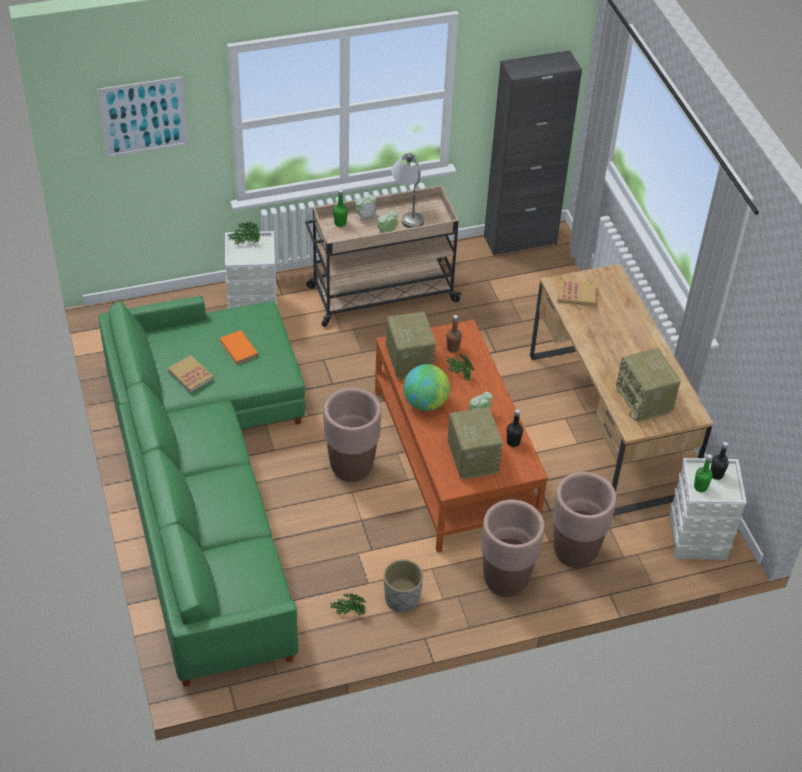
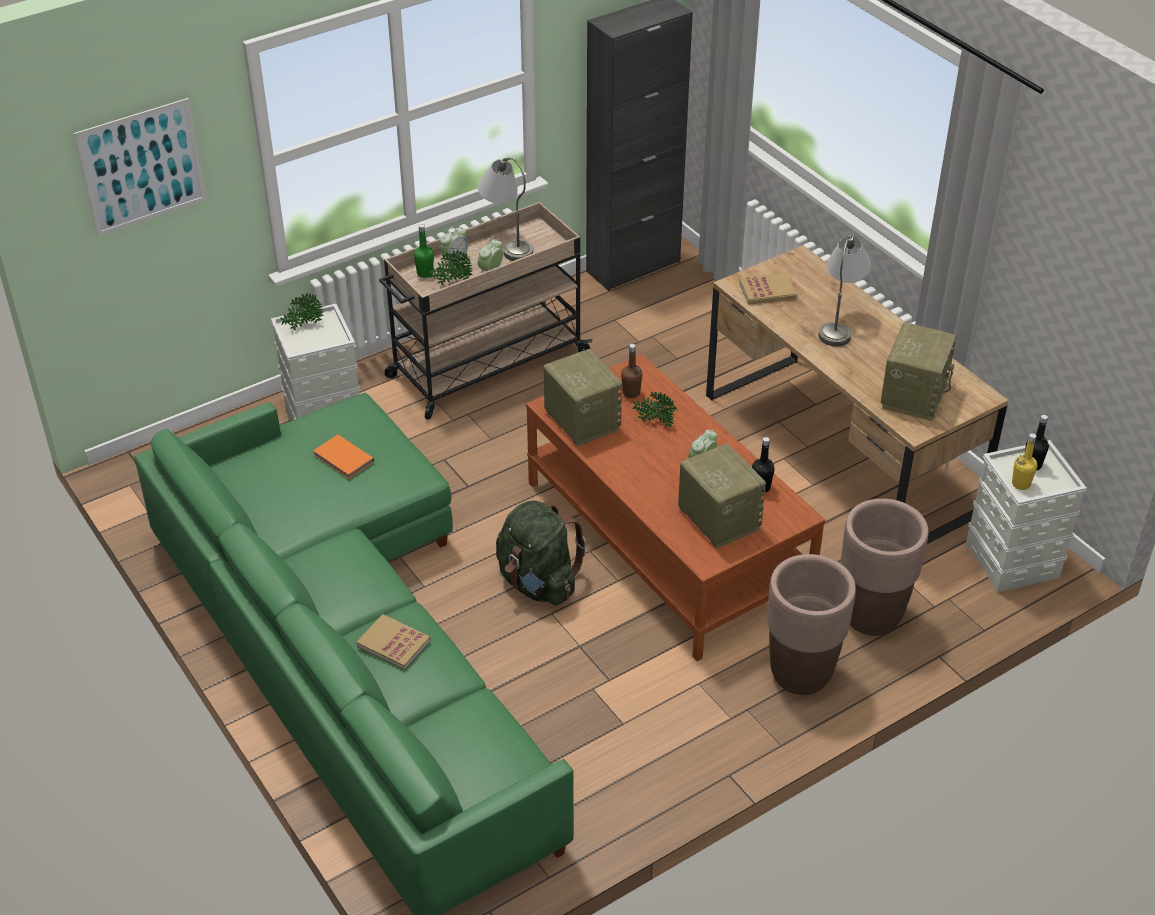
camera: 15 degrees left, 5 degrees down
(190, 375) = (291, 506): book -> book (393, 644)
(348, 612) = (613, 769): potted plant -> potted plant (451, 282)
(351, 467) = (538, 583): brown planter -> green backpack
(401, 599) = (676, 732): grey planter -> none
(425, 403) = (626, 466): globe -> none
(617, 333) = (839, 323): none -> grey table lamp
(645, 401) = (913, 394): radio -> radio turned 120 degrees counterclockwise
(700, 487) = (1021, 484): green bottle -> yellow bottle

